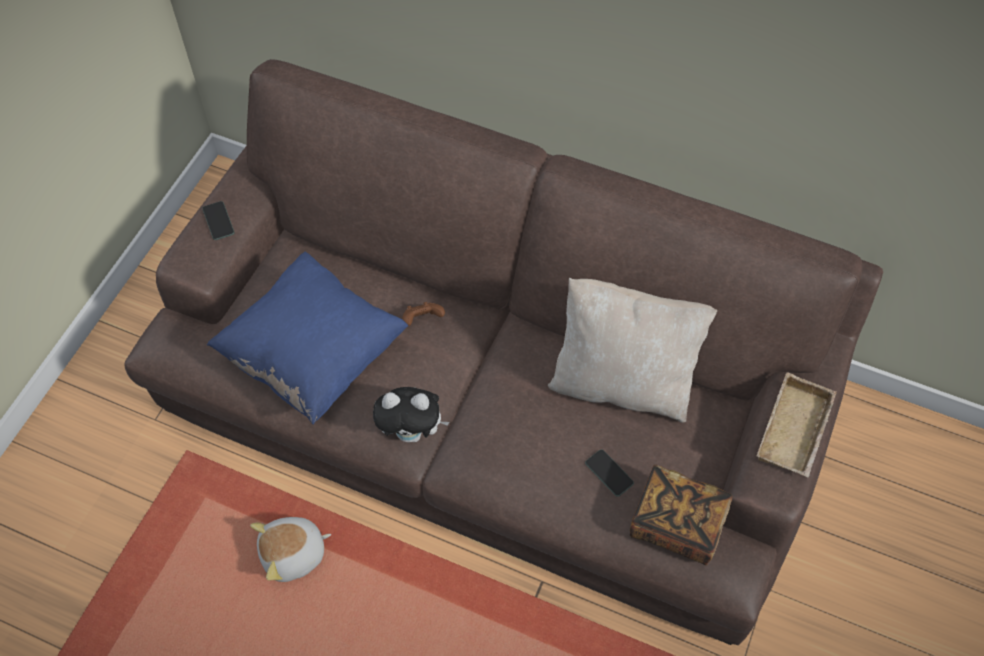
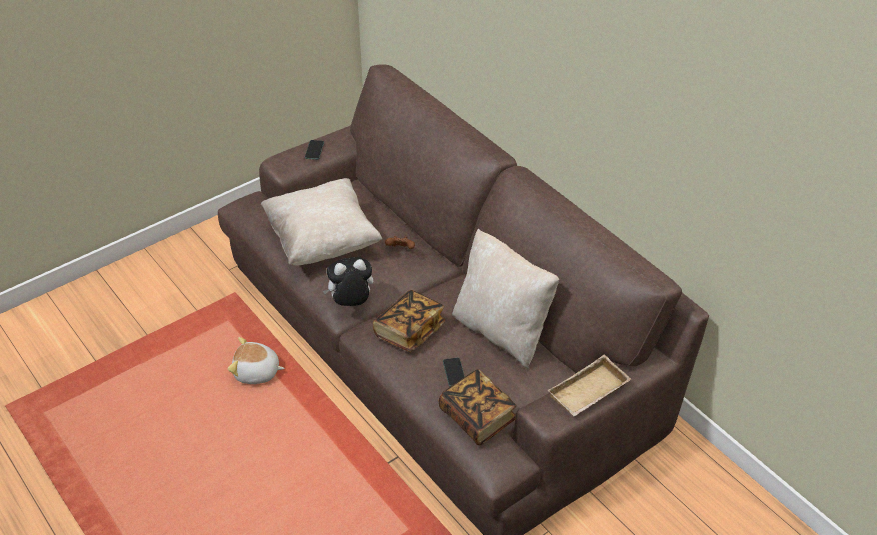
camera: 30 degrees right, 15 degrees down
(314, 355) = (322, 241): blue pillow -> beige pillow
(412, 432) = (351, 303): plush toy -> plush toy turned 135 degrees clockwise
(515, 439) = (409, 331): none -> book

